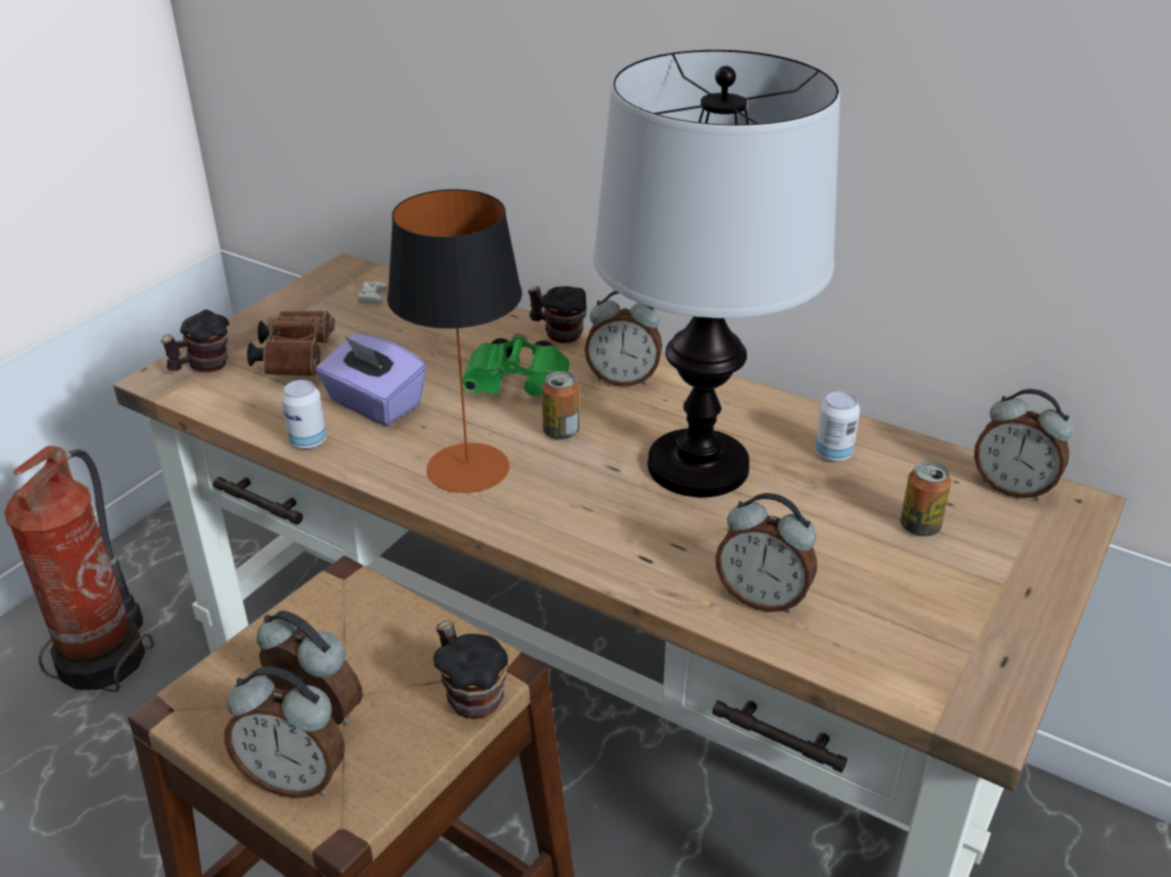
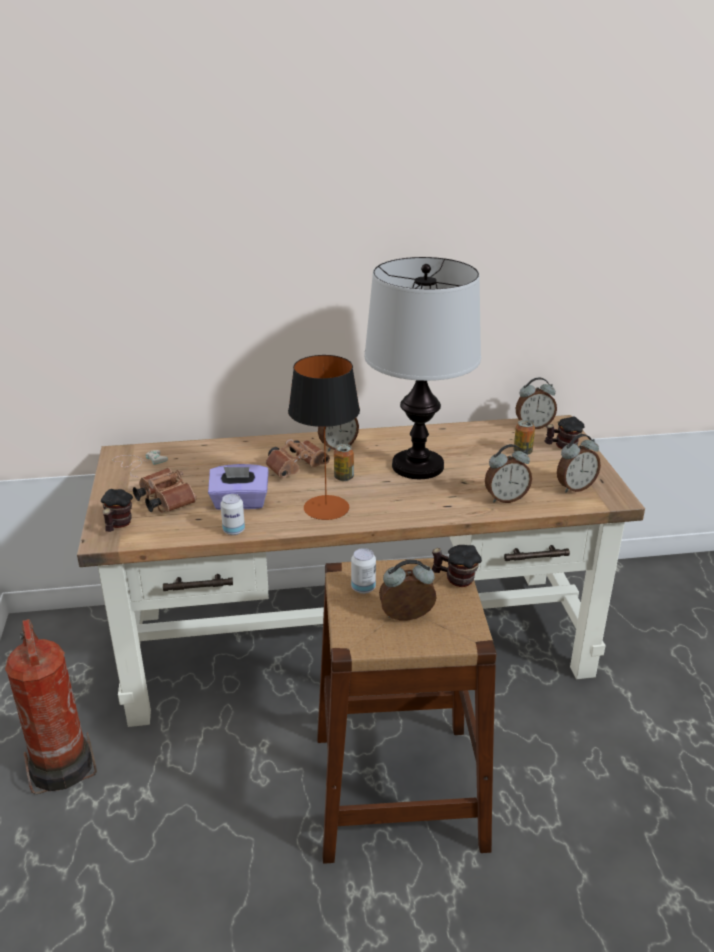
camera: 40 degrees left, 5 degrees down
(295, 778) = (435, 638): alarm clock -> alarm clock (574, 487)
(520, 387) = (297, 468): green binoculars -> brown binoculars
(558, 333) = (279, 440): mug -> mug (562, 447)
(833, 454) = (460, 440): can -> can (363, 588)

